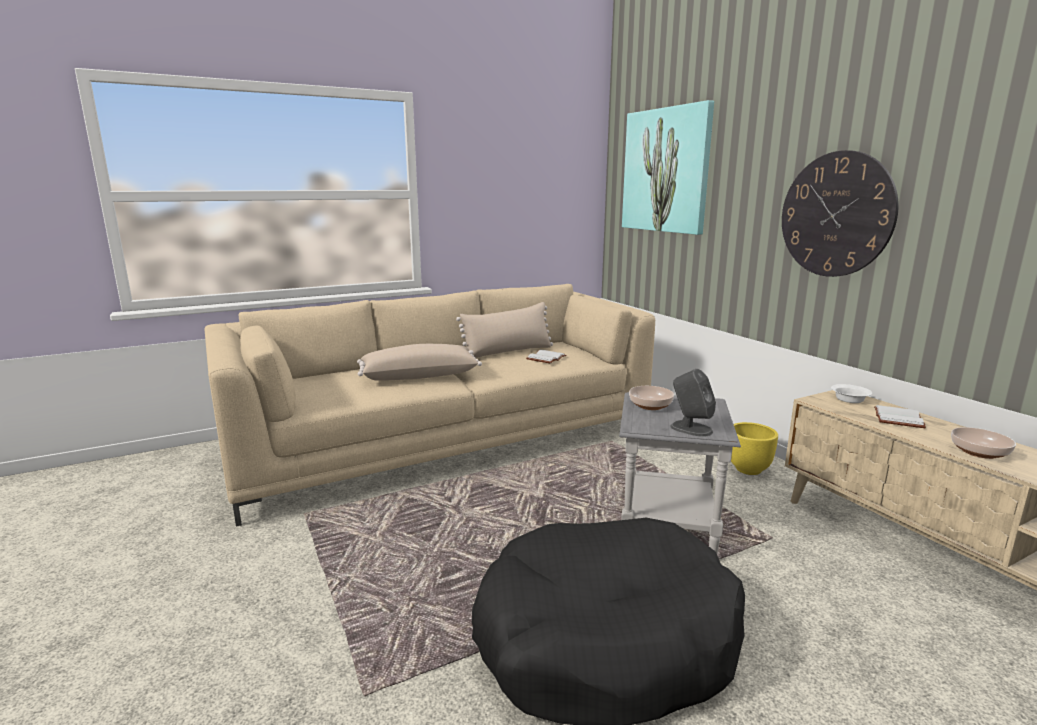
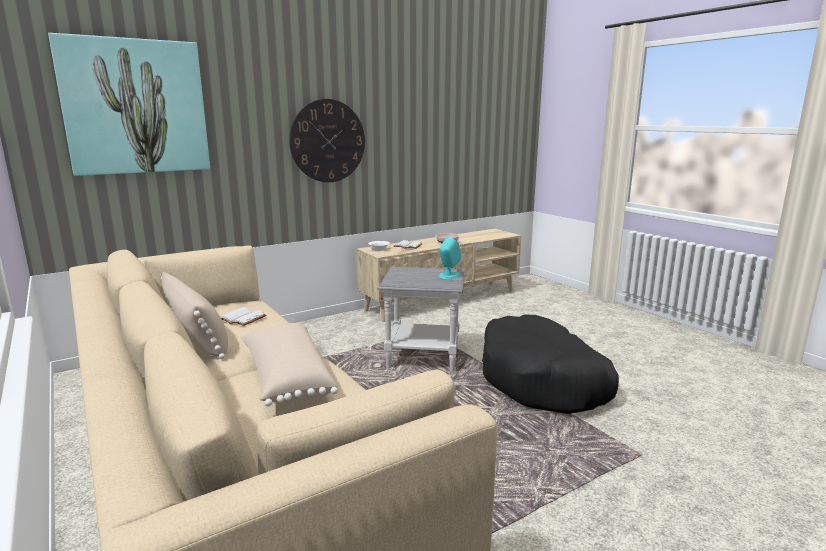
camera: 95 degrees left, 0 degrees up
(649, 405) = (409, 281): bowl -> none
(690, 428) = (449, 275): grey speaker -> turquoise speaker
(749, 470) = (338, 327): yellow planter -> none

